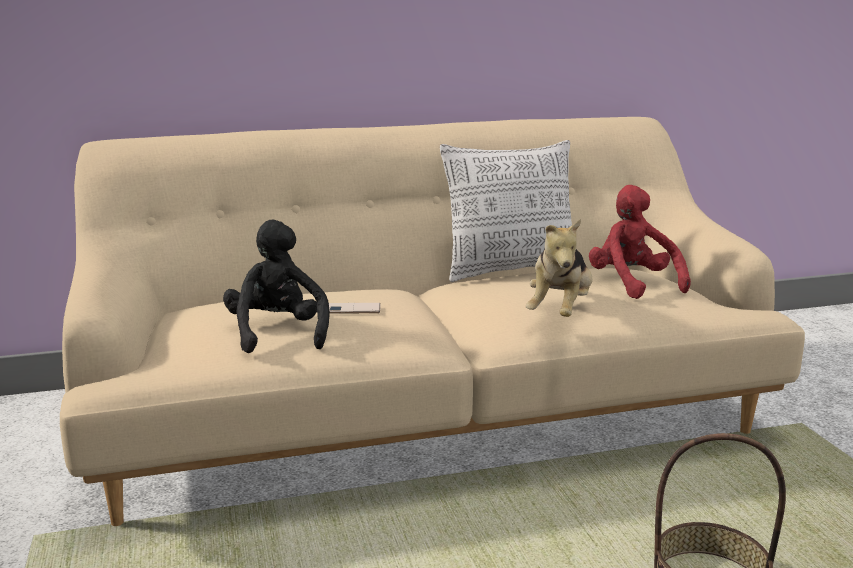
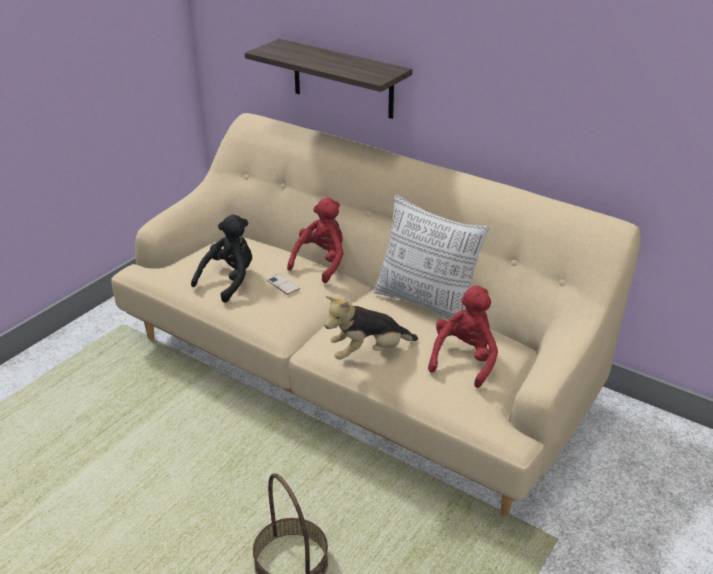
camera: 50 degrees right, 15 degrees up
(254, 51) = (342, 79): none -> shelf
(346, 283) = (321, 263): none -> red plush toy

